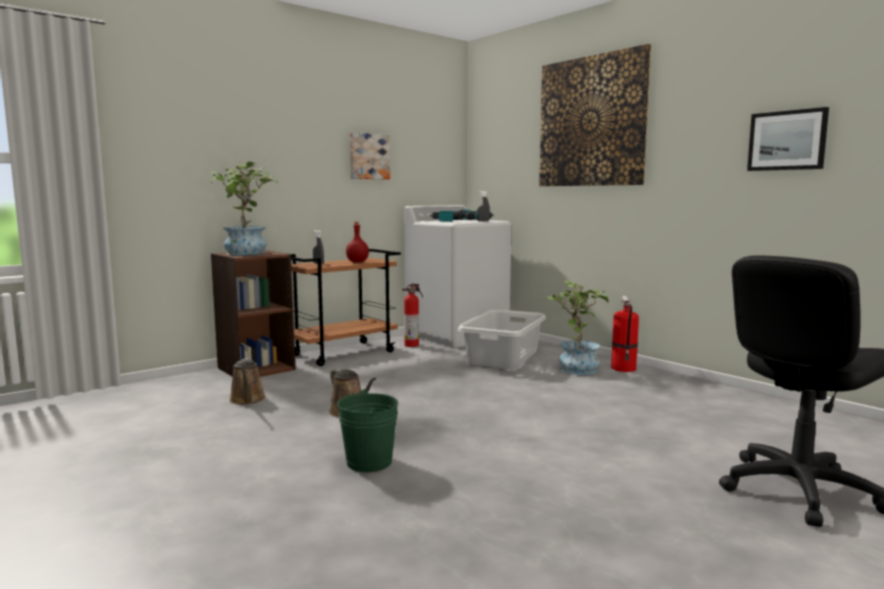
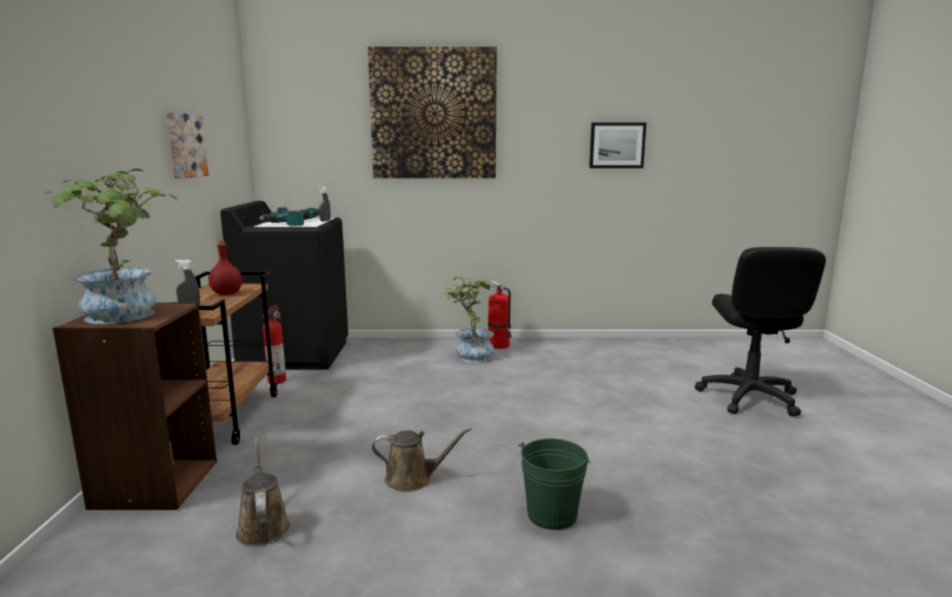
camera: 50 degrees left, 5 degrees up
(247, 400) = (263, 526): brown watering can -> brown watering can turned 135 degrees counterclockwise
(457, 335) = (296, 354): white washing machine -> black washing machine
(504, 357) = (395, 364): grey laundry basket -> none

